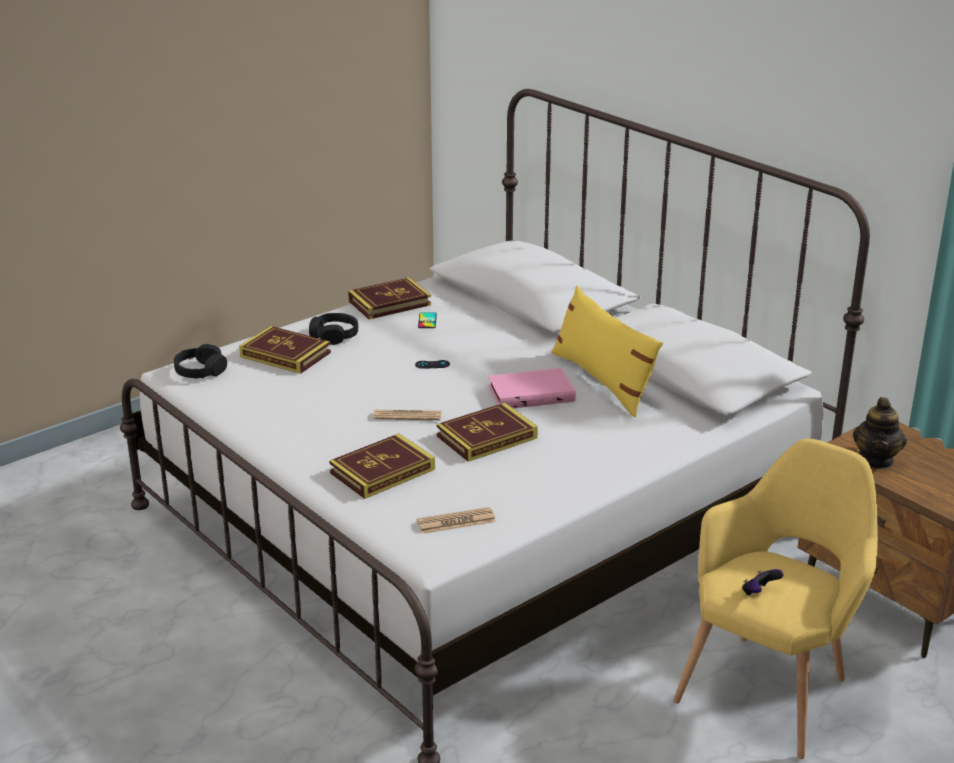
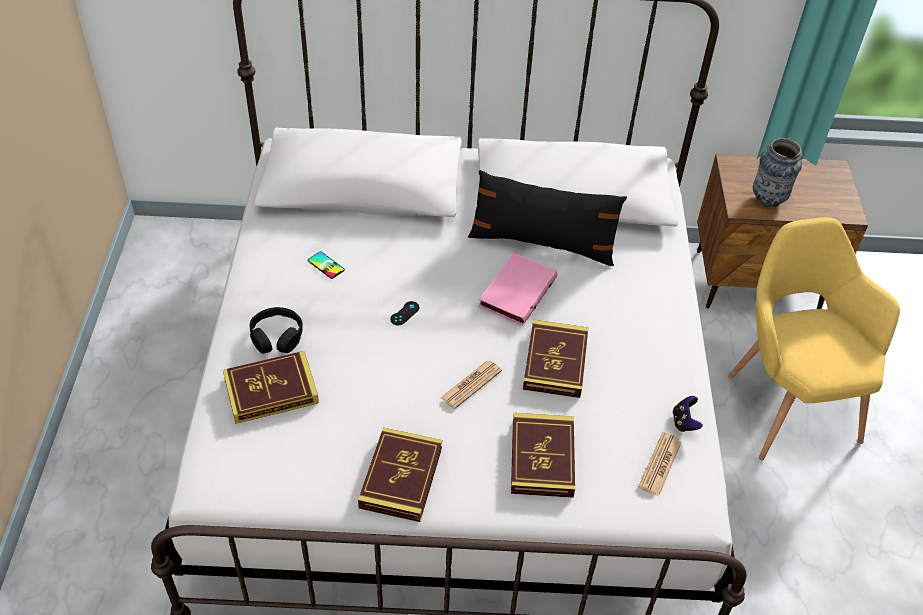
camera: 50 degrees left, 20 degrees up
(200, 371) = (227, 468): black headphones -> none
(389, 303) = (264, 265): book -> book (401, 477)
(603, 381) = (542, 243): yellow pillow -> black pillow
(759, 593) = (830, 360): game controller -> game controller (684, 422)
(876, 460) = (768, 199): teapot -> vase

